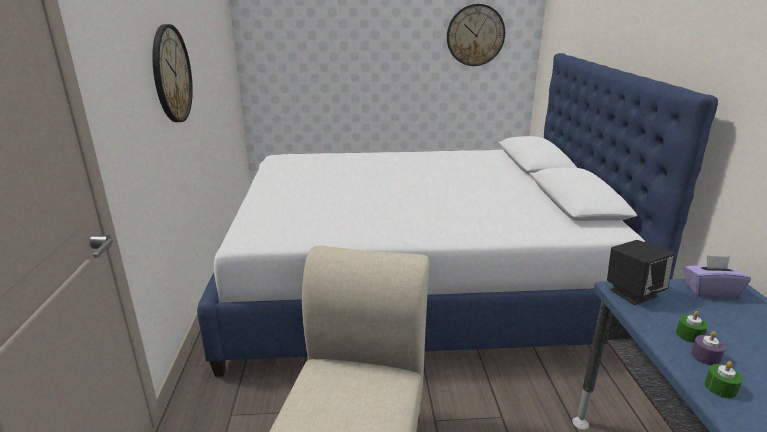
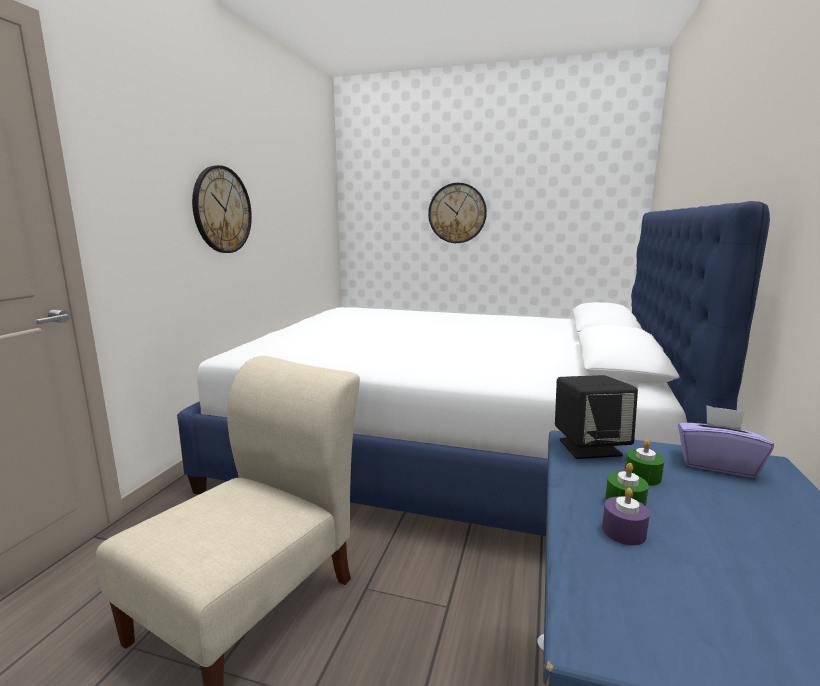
camera: 20 degrees right, 10 degrees down
(475, 35) = (571, 205): wall clock -> wall clock (457, 213)
(720, 387) = (606, 573): green candle -> green candle (642, 476)

